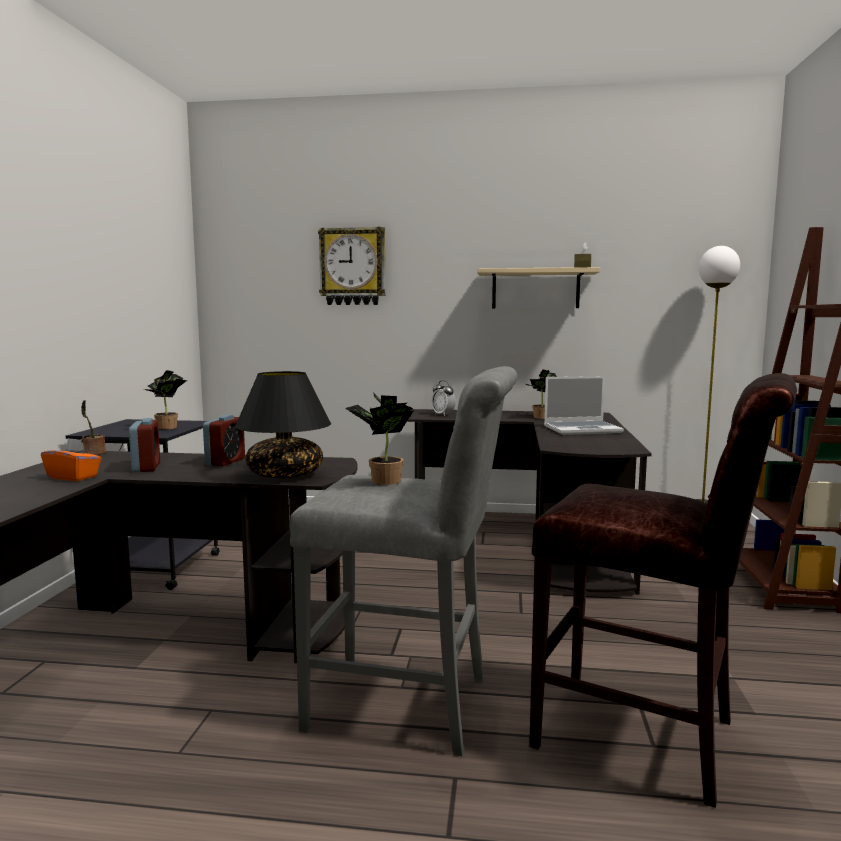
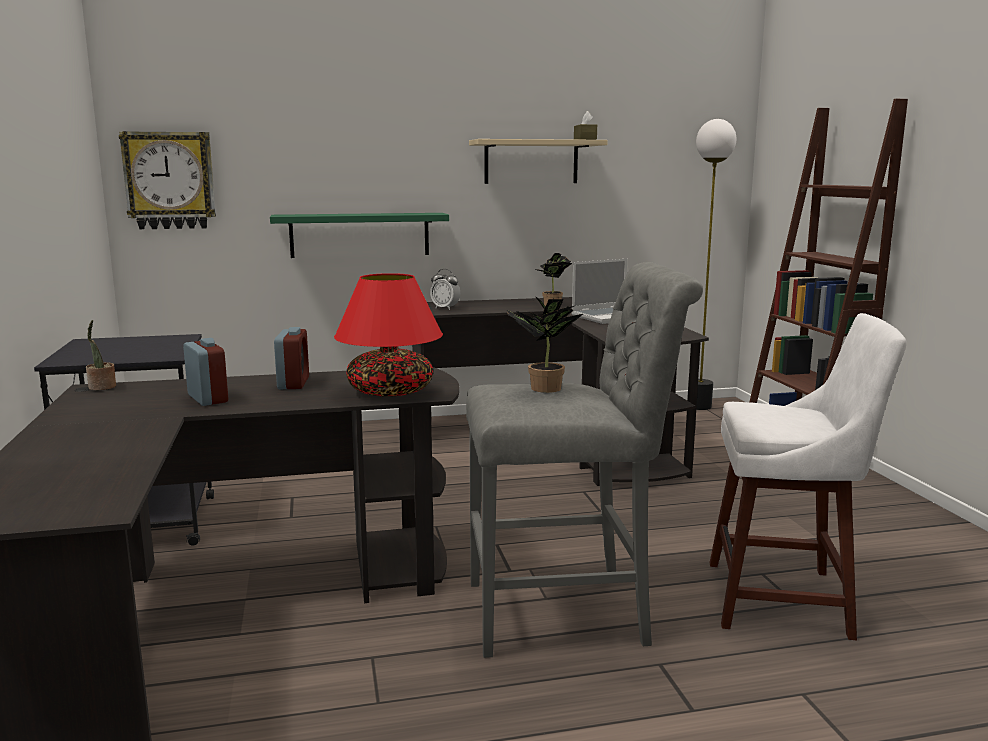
camera: 20 degrees left, 5 degrees up
(73, 477) = (135, 419): orange tissue box -> none
(168, 428) = (160, 347): potted plant -> none
(285, 474) = (390, 391): black table lamp -> red table lamp
(353, 267) = (317, 132): wall clock -> wall clock (170, 180)
(384, 350) = (360, 235): none -> green shelf
(646, 738) = (786, 599): brown stool -> white chair

